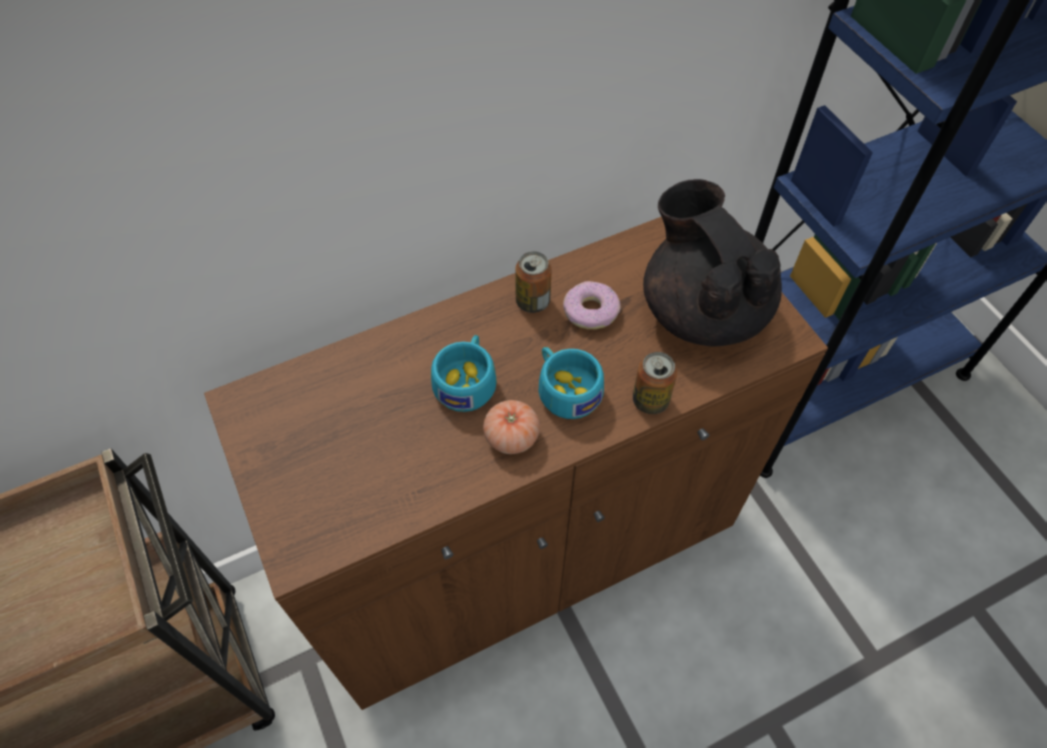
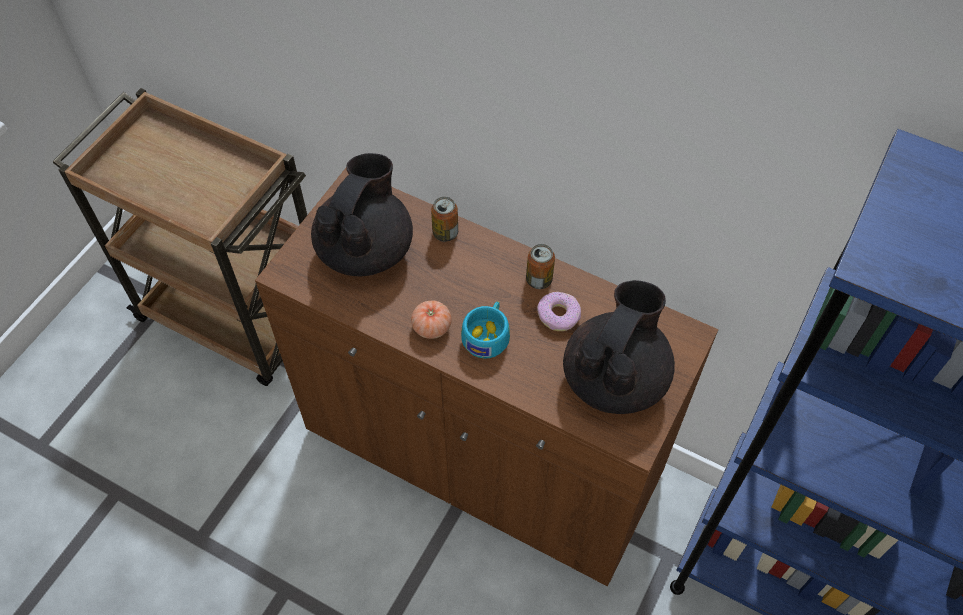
camera: 55 degrees right, 0 degrees up
(345, 441) = (366, 249): none -> black teapot
(467, 381) = (452, 281): turquoise cup -> none
(650, 400) = (516, 386): can -> can (445, 233)

